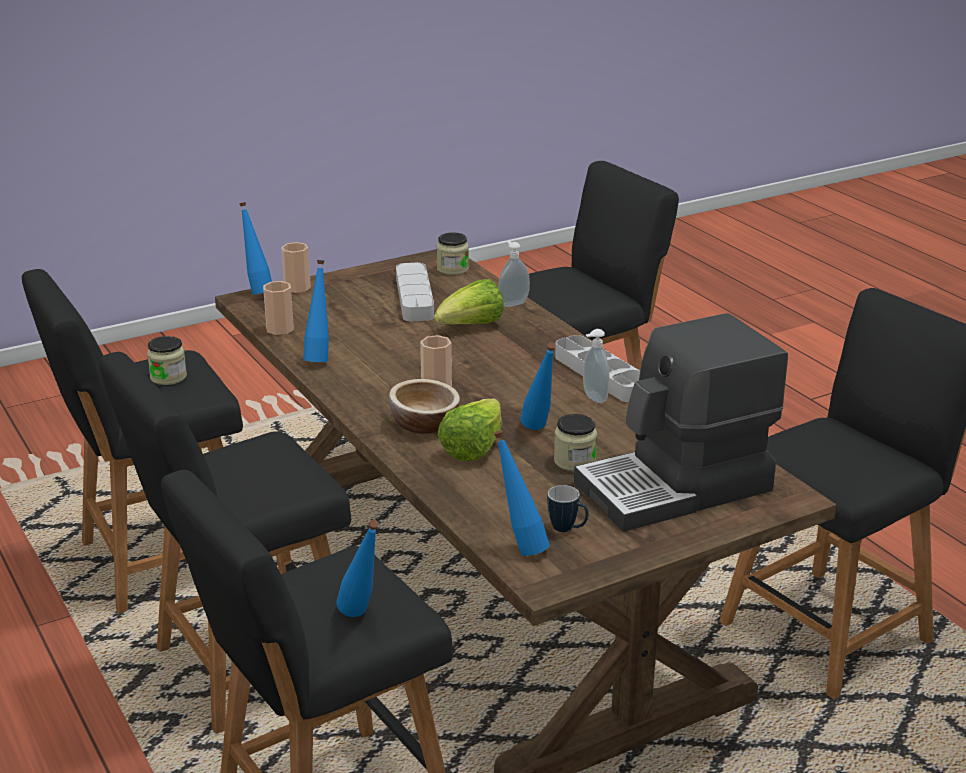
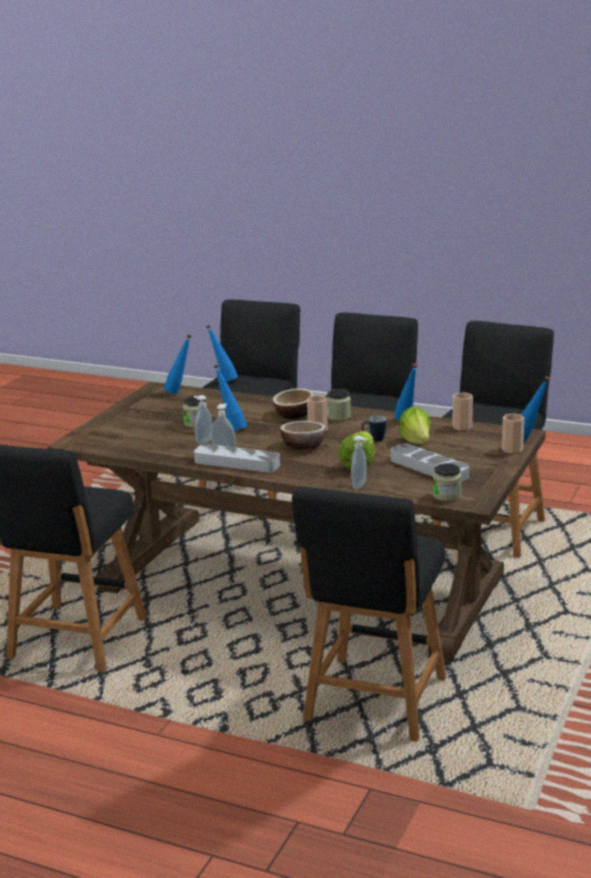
camera: 145 degrees right, 5 degrees down
(168, 377) = (484, 413): jar -> jar (338, 416)
(473, 449) = (252, 413): lettuce -> lettuce (417, 443)
(491, 370) = (303, 446): none -> bowl
(568, 529) = (166, 402): mug -> mug (374, 439)
(602, 424) = (203, 441): none -> soap dispenser
(676, 488) = (133, 429): coffee machine -> none

